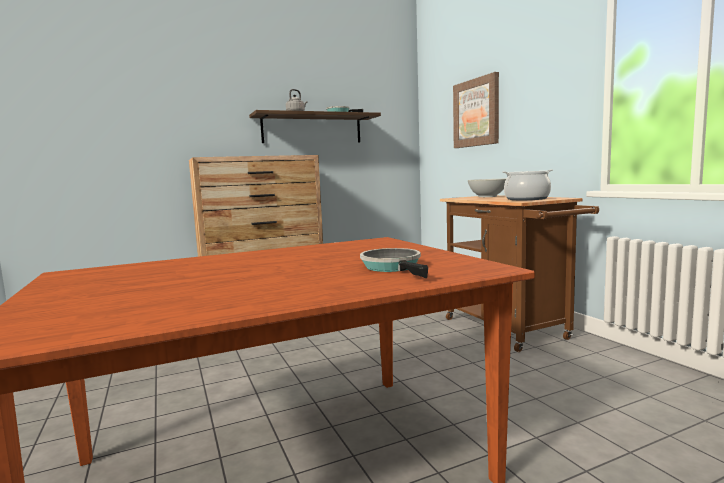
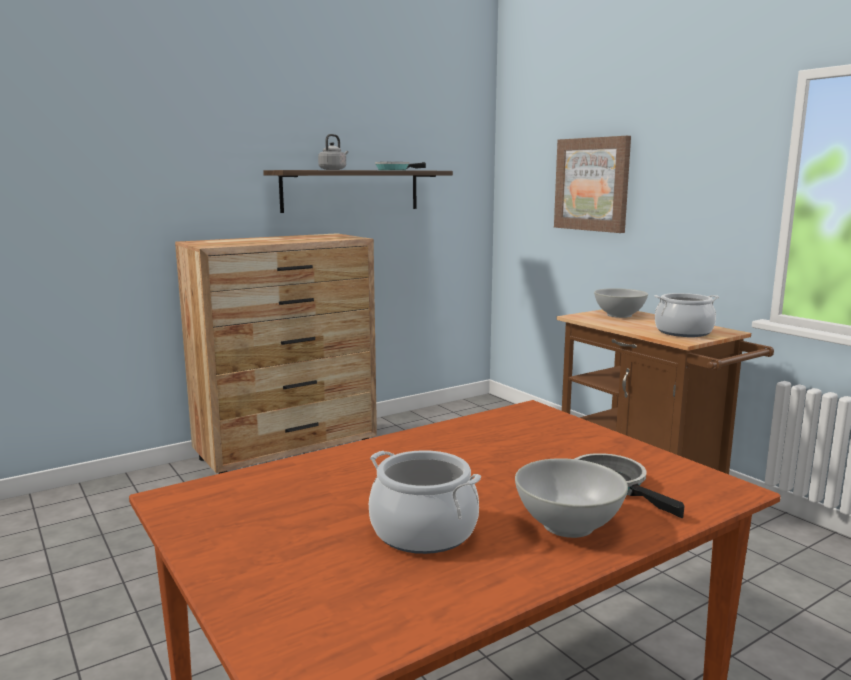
camera: 10 degrees left, 5 degrees up
(211, 286) = (424, 531): none -> cooking pot
(328, 283) = (568, 525): none -> white bowl

